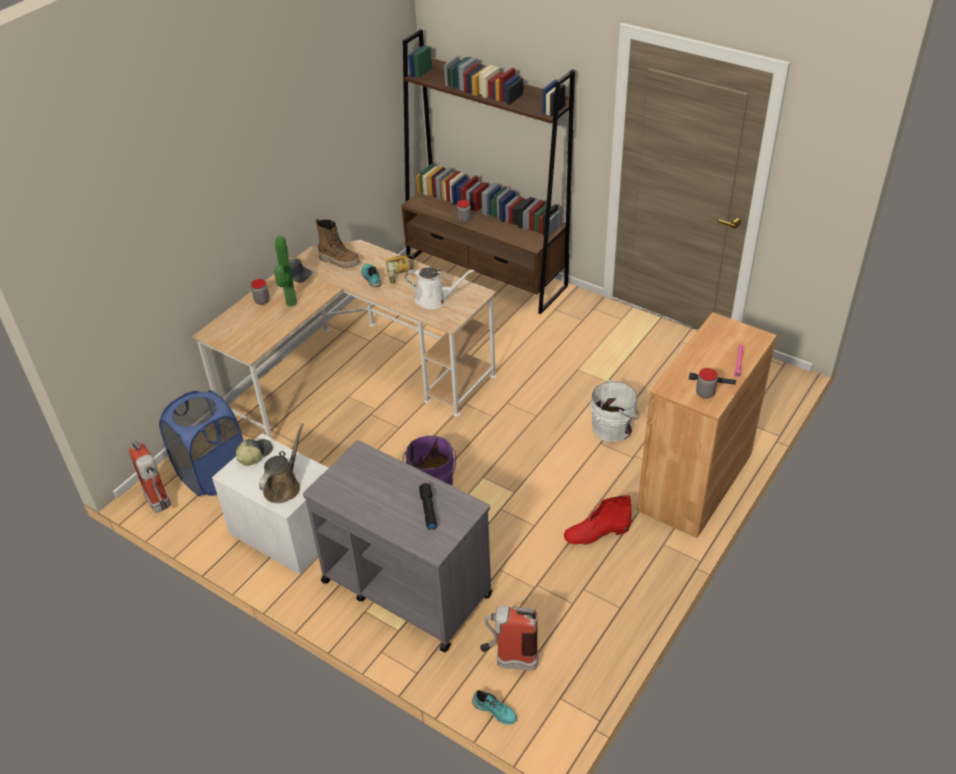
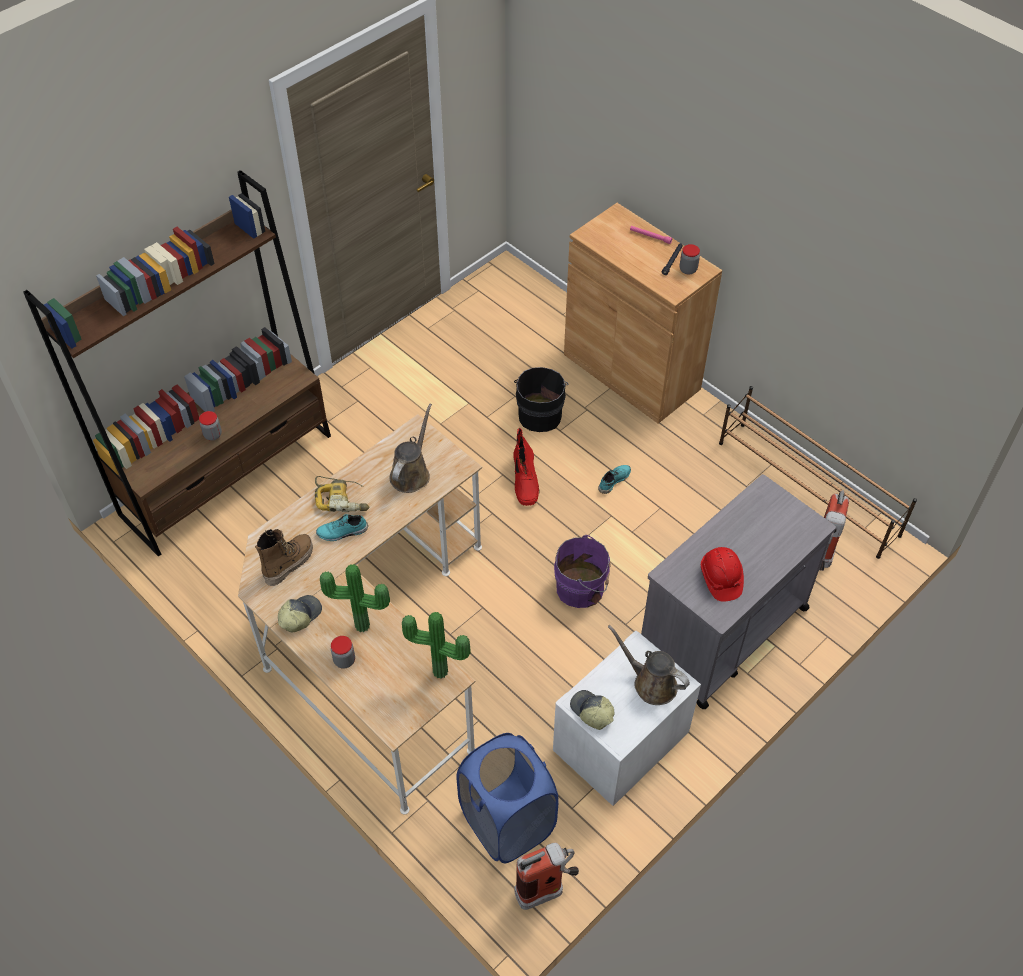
camera: 80 degrees left, 10 degrees up
(254, 346) = (439, 674): none -> potted plant
(360, 486) = (720, 579): none -> red hard hat
(428, 509) = (762, 524): black flashlight -> none
(434, 299) = (411, 473): white watering can -> brown watering can
(495, 710) = (873, 580): turquoise shoe -> turquoise shoe (613, 480)
(596, 533) = (680, 461): red boot -> red boot (525, 480)
(597, 642) = (808, 489): none -> brown shoe rack
(614, 427) = (540, 414): white bucket -> black bucket

